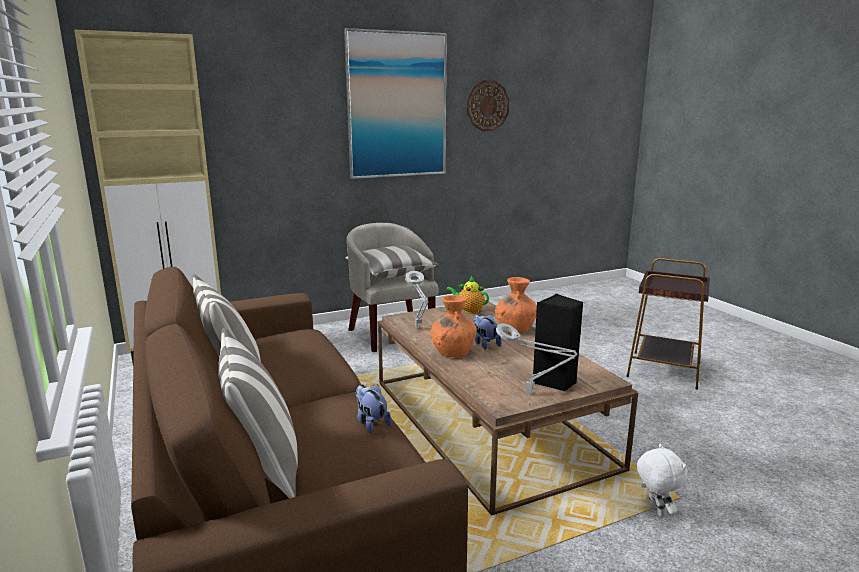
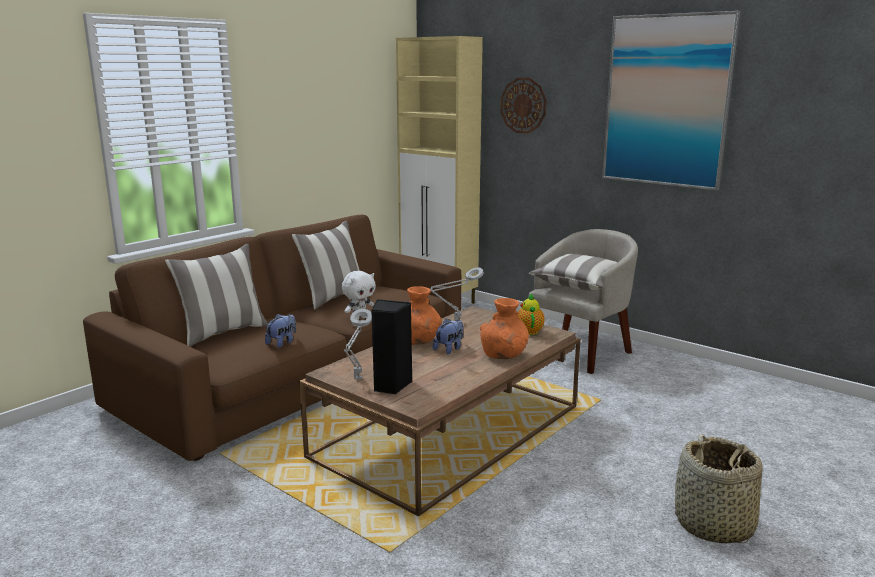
camera: 65 degrees right, 0 degrees up
(487, 106) = (799, 107): wall clock -> wall clock (523, 105)
(655, 511) = (358, 538): white plush toy -> white plush toy (359, 318)
(663, 370) = (713, 525): brown side table -> basket

